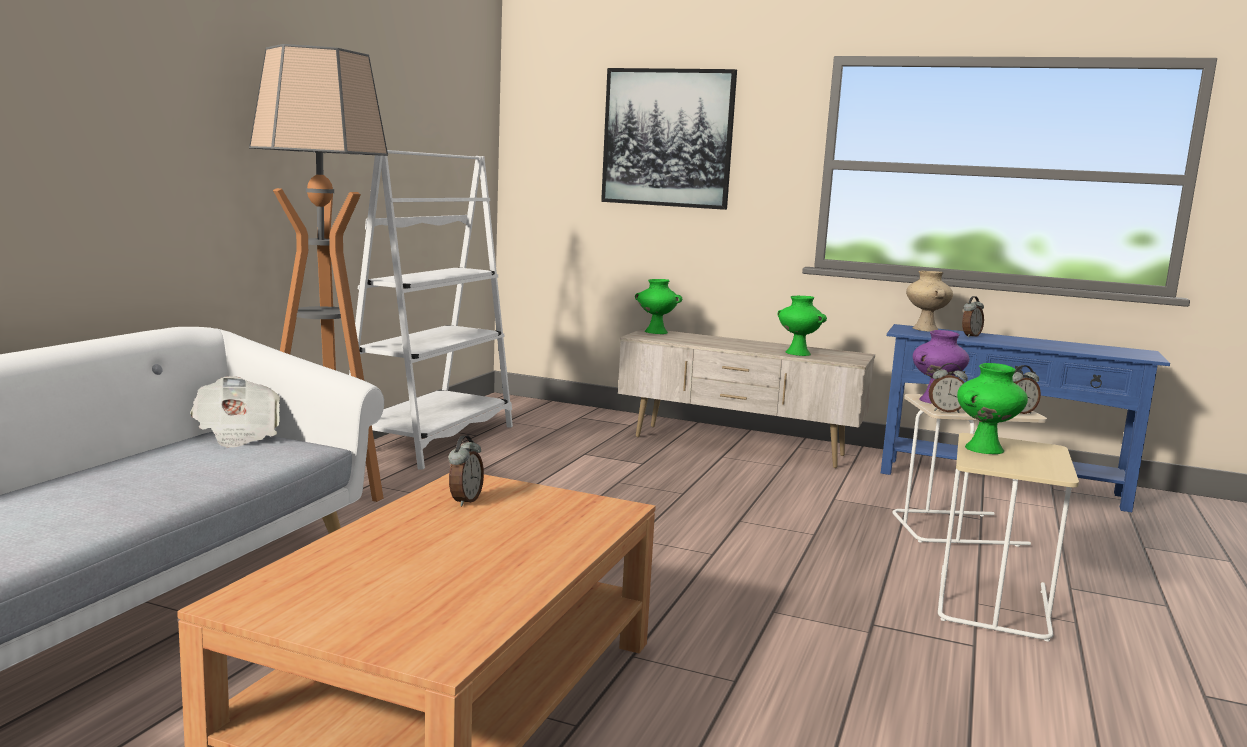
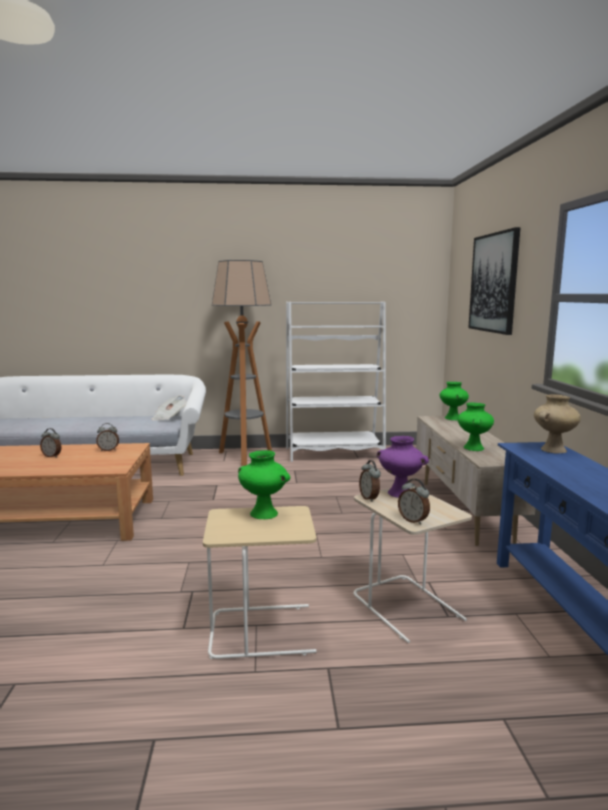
camera: 65 degrees right, 0 degrees up
(970, 336) = (563, 463): alarm clock -> alarm clock (52, 456)

